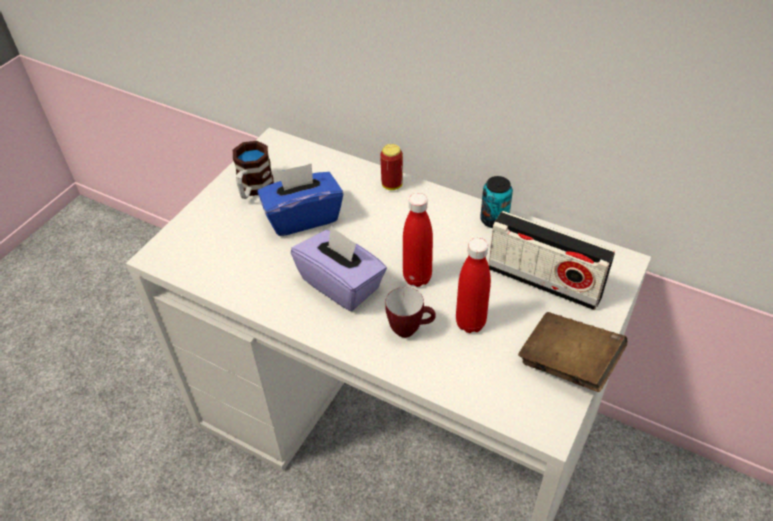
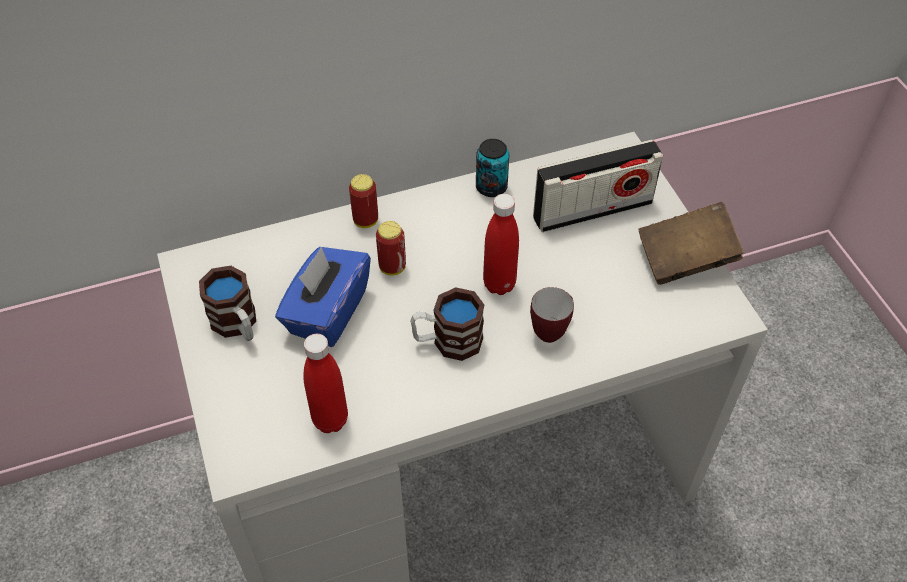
camera: 50 degrees left, 5 degrees up
(341, 284) = (447, 341): purple tissue box -> mug
(370, 220) = (392, 267): none -> can
(470, 323) = (586, 286): red bottle -> red bottle (330, 420)

